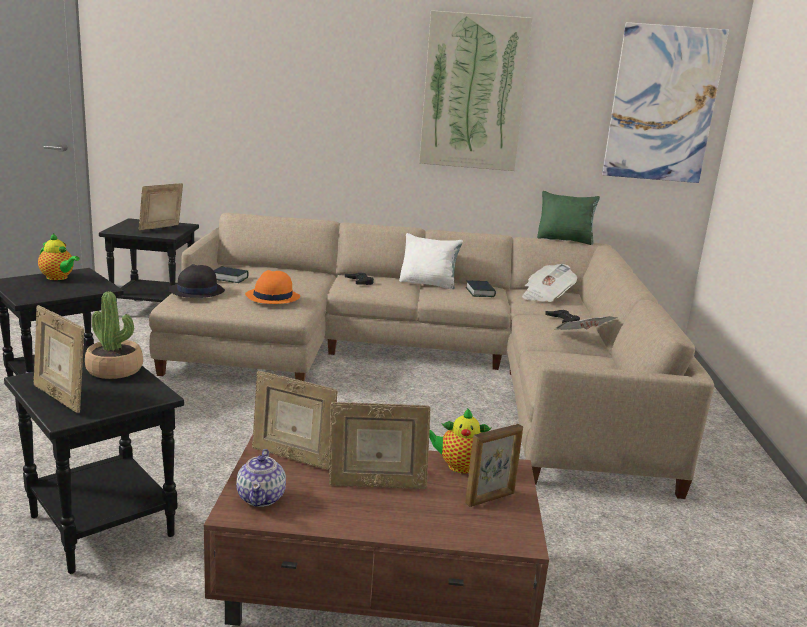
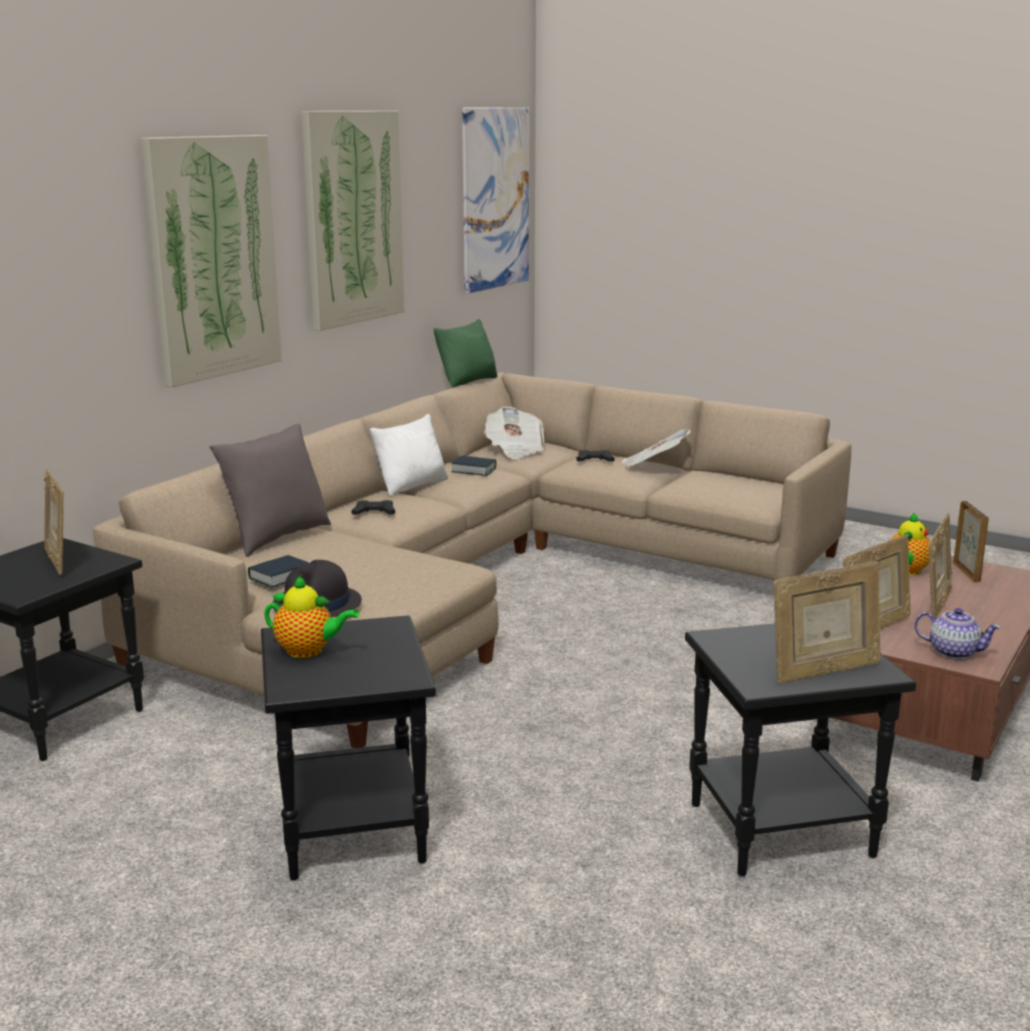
camera: 60 degrees left, 0 degrees up
(58, 278) = (308, 651): teapot -> teapot turned 45 degrees clockwise
(115, 370) = (744, 640): potted plant -> none
(272, 297) = (394, 565): orange hat -> none
(294, 270) = (276, 537): none -> grey pillow
(336, 97) = (213, 258): none -> picture

